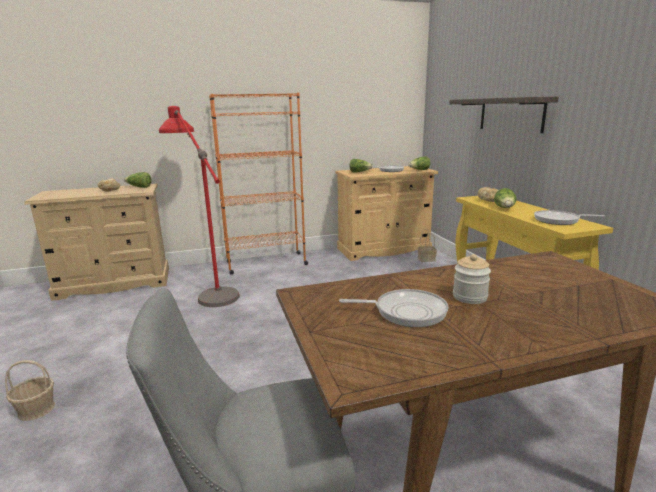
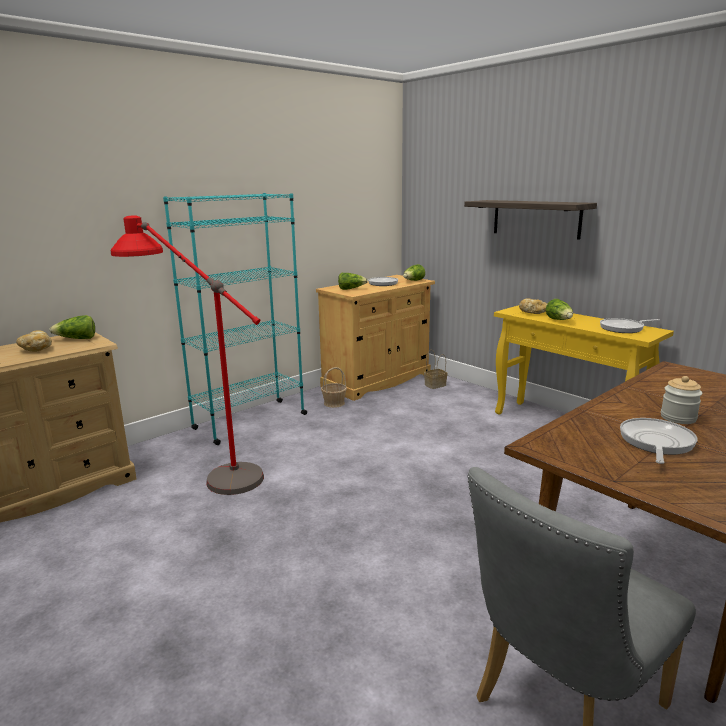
camera: 25 degrees left, 0 degrees up
(36, 409) = (138, 698): basket -> basket (334, 403)
(266, 263) = (250, 421): orange bookcase -> turquoise bookcase
(406, 312) = (655, 443): frying pan -> frying pan turned 45 degrees counterclockwise

